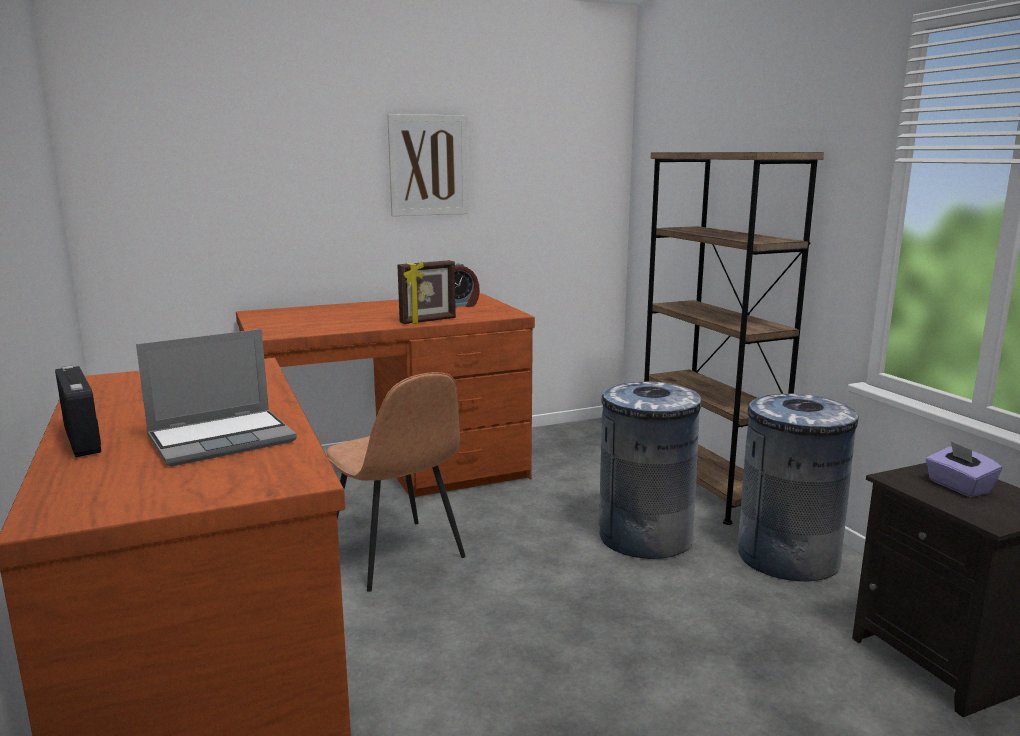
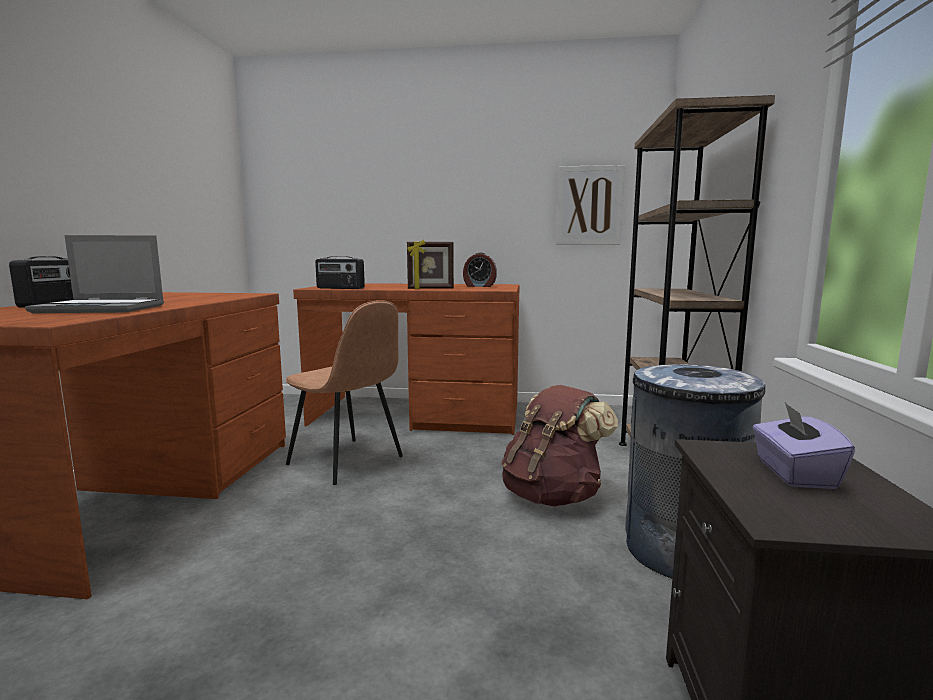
camera: 30 degrees right, 5 degrees down
(308, 331) = (340, 288): none -> radio
(396, 556) = (347, 461): brown chair -> brown chair turned 45 degrees counterclockwise
(428, 165) = (478, 181): picture -> picture (589, 206)
(644, 537) = (552, 495): grey trash can -> brown backpack

